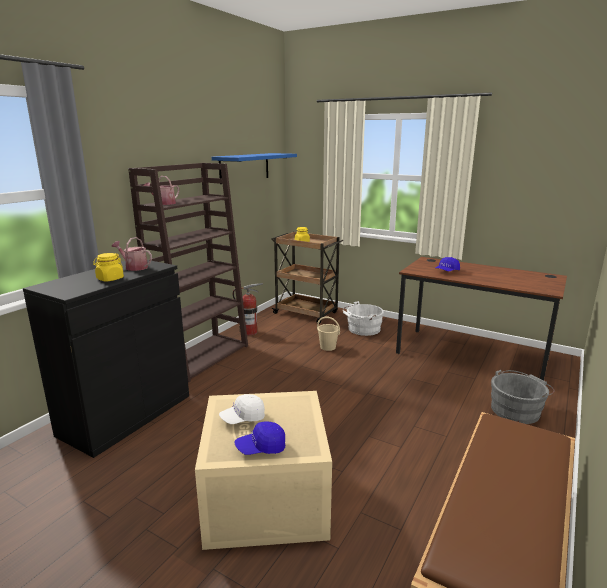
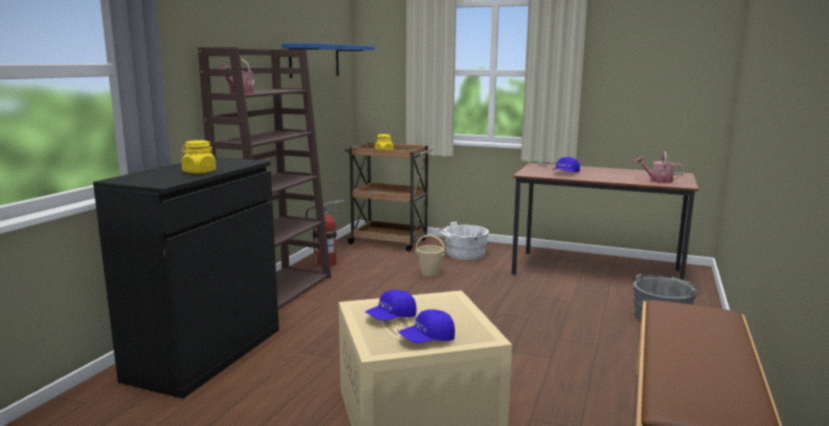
camera: 10 degrees left, 5 degrees down
(134, 267) = (218, 163): watering can -> watering can (658, 181)
(243, 418) = (391, 317): white cap -> blue cap

